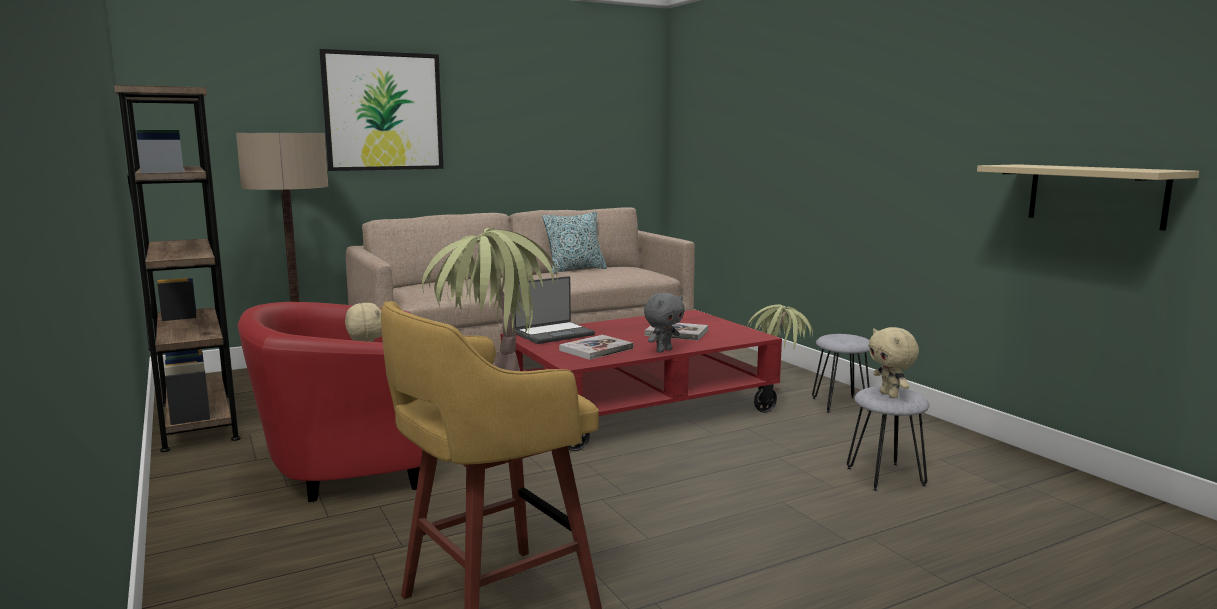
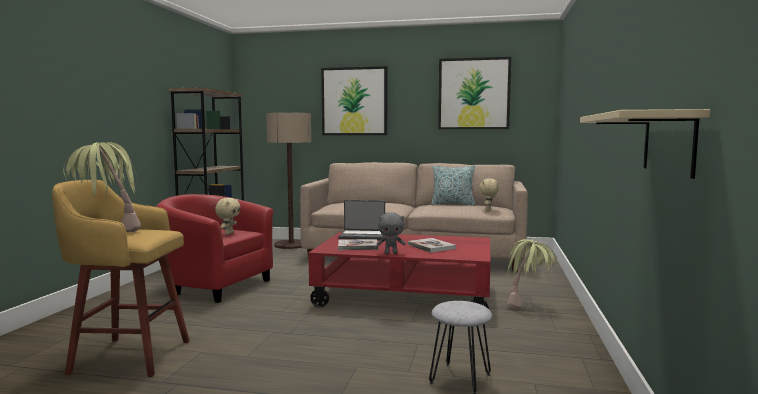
camera: 40 degrees right, 5 degrees down
(565, 105) = (474, 94): none -> picture
(841, 404) = (548, 328): grey stool -> none
(890, 395) = (456, 307): beige plush toy -> beige plush toy (488, 209)

